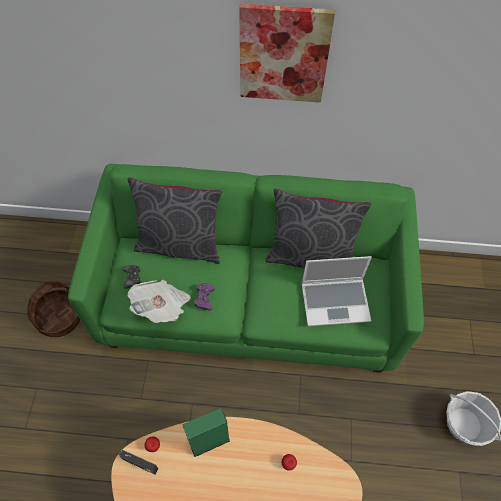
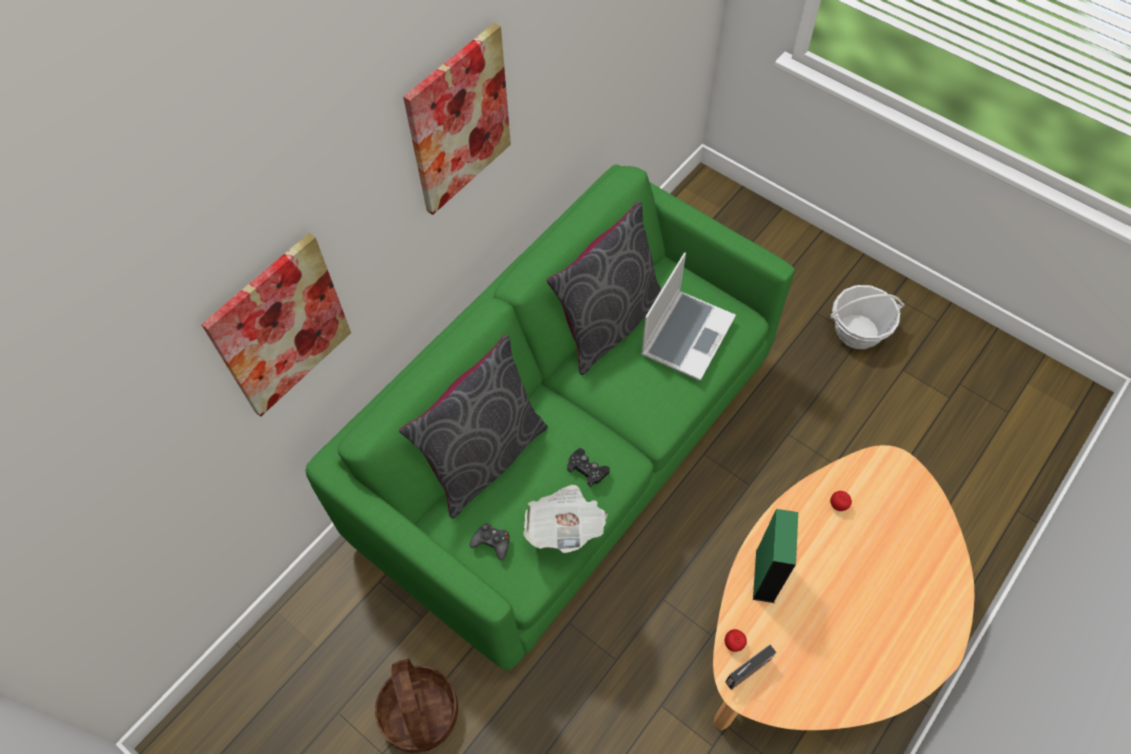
camera: 55 degrees left, 0 degrees up
(113, 74) = (280, 326): none -> picture
(204, 298) = (587, 469): purple game controller -> black game controller

